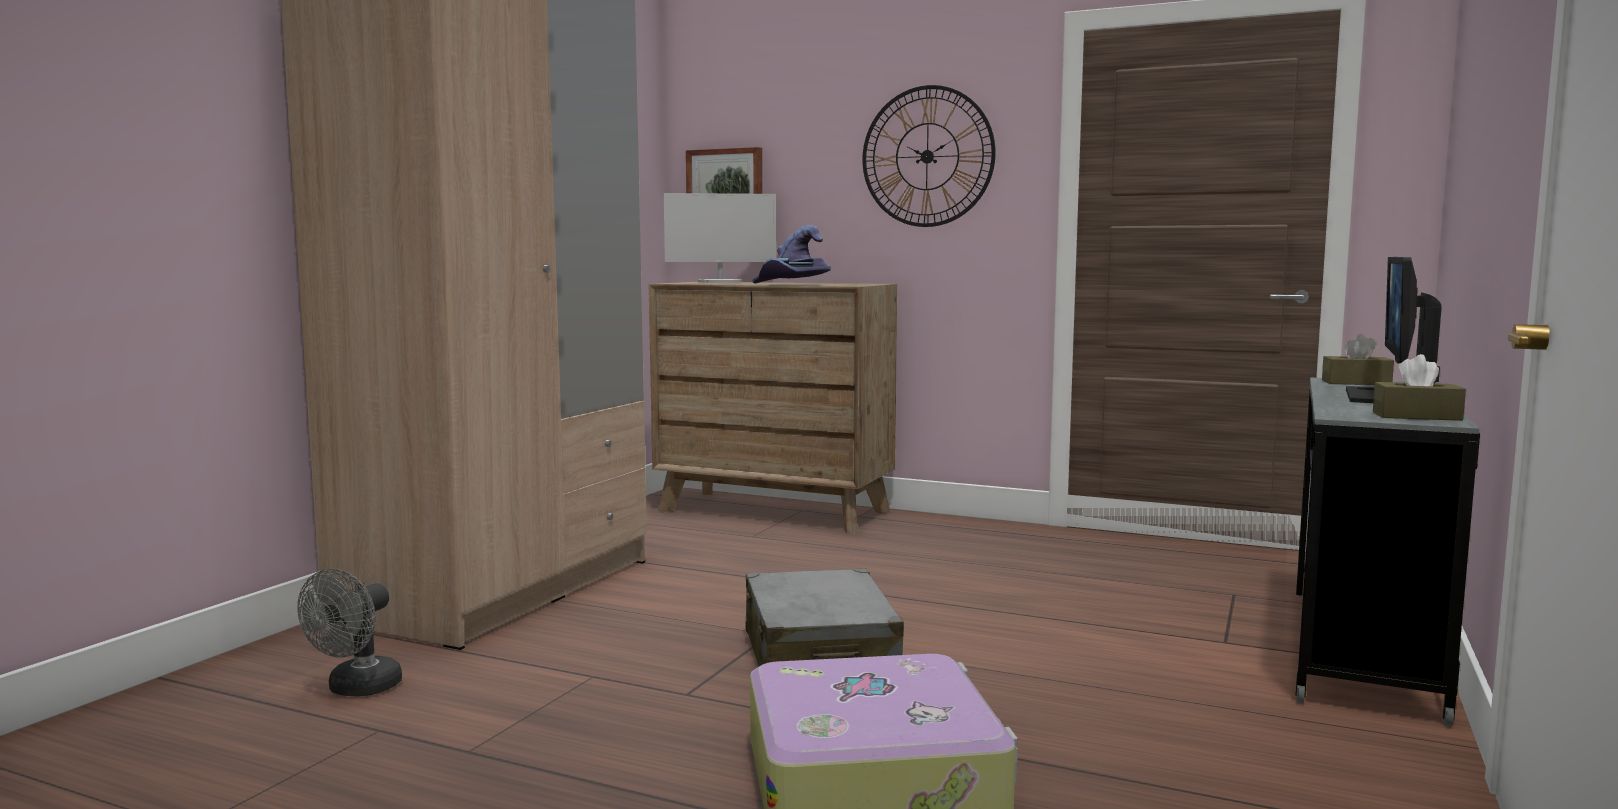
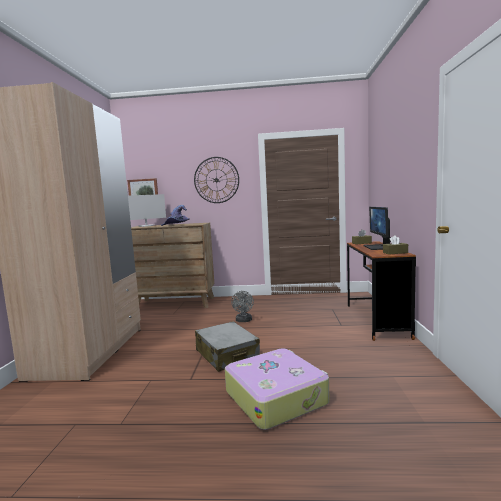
camera: 20 degrees left, 0 degrees up
(357, 689) = (53, 408): grey fan -> grey fan (244, 321)
(1362, 649) = (376, 320): grey desk -> brown desk

